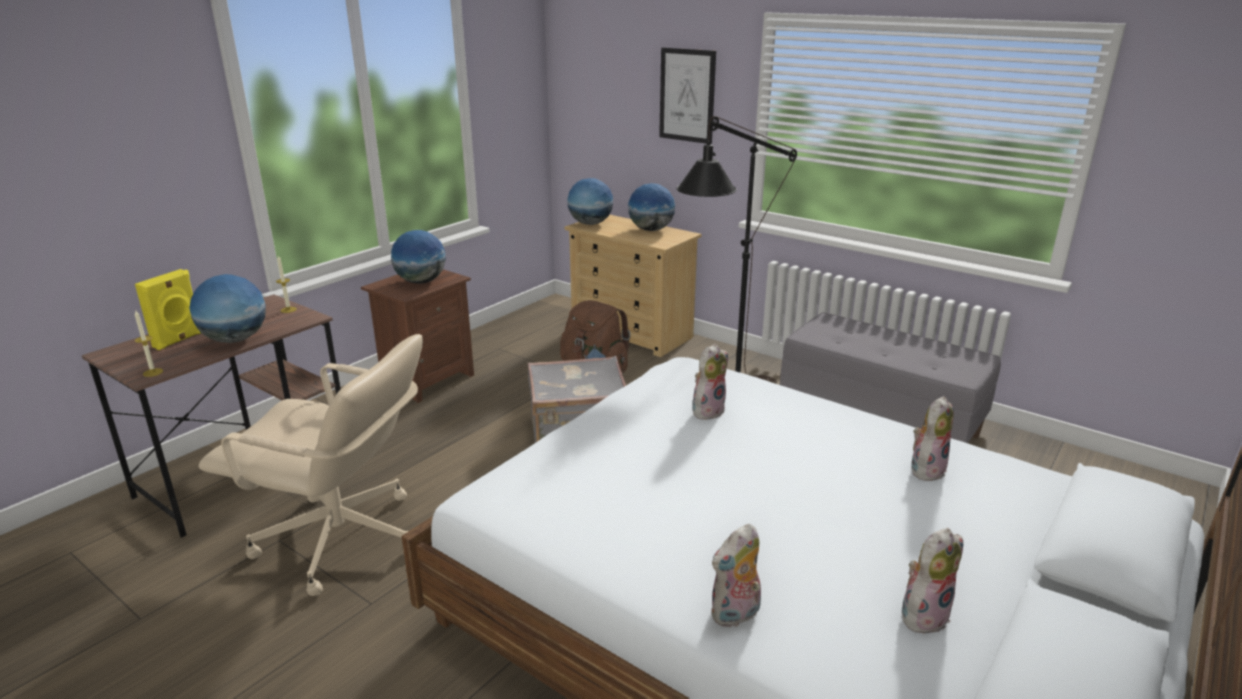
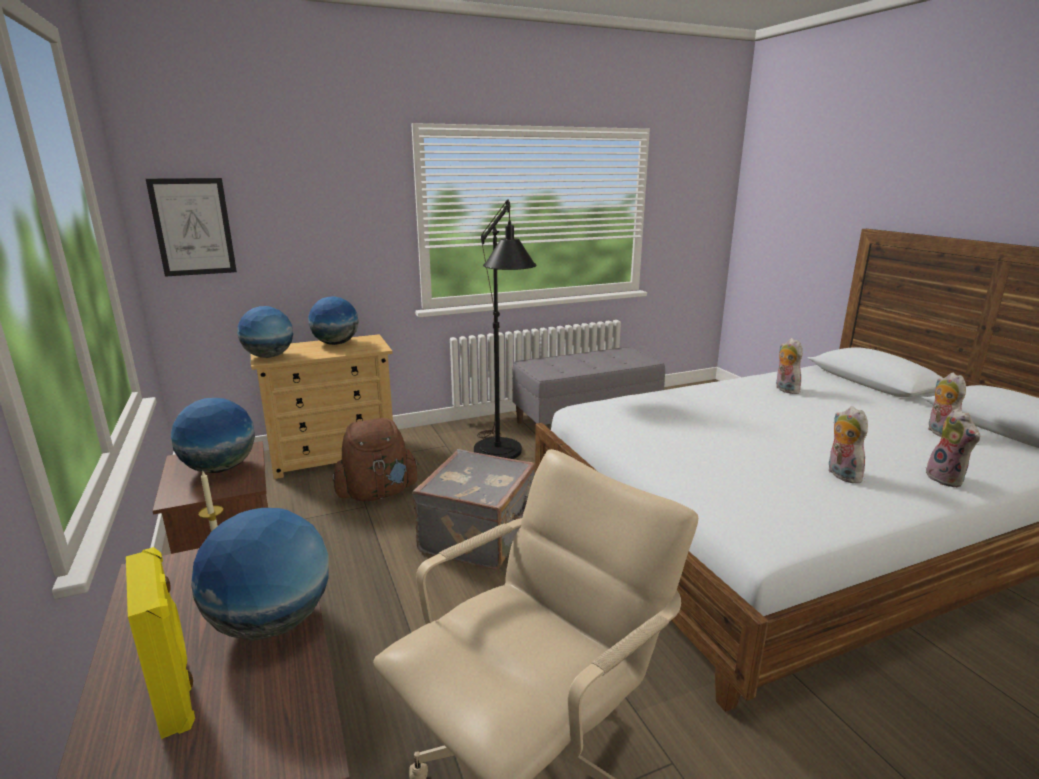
camera: 60 degrees left, 5 degrees down
(153, 372) = (300, 743): candle -> none
(687, 95) = (339, 205): picture -> picture (193, 227)
(707, 410) = (675, 418): plush toy -> plush toy (840, 474)

